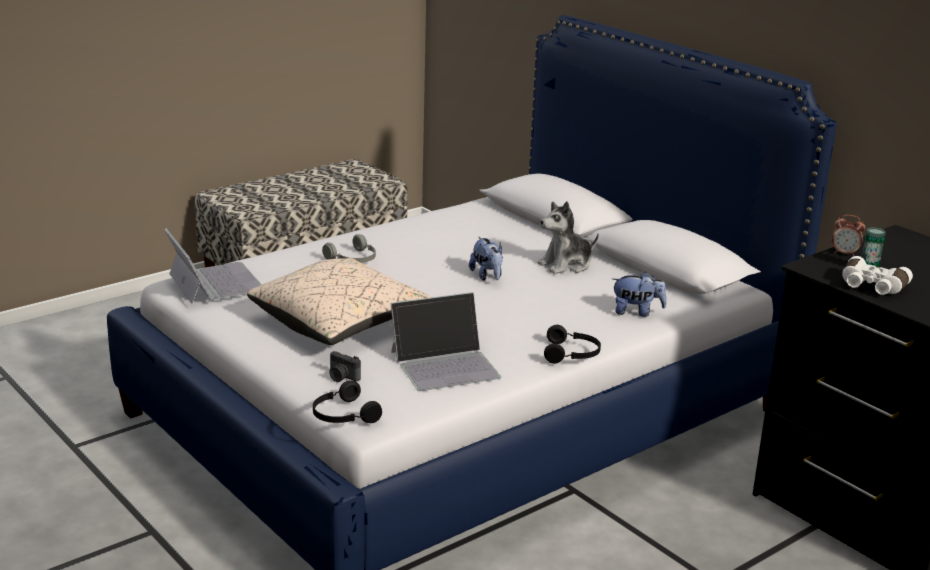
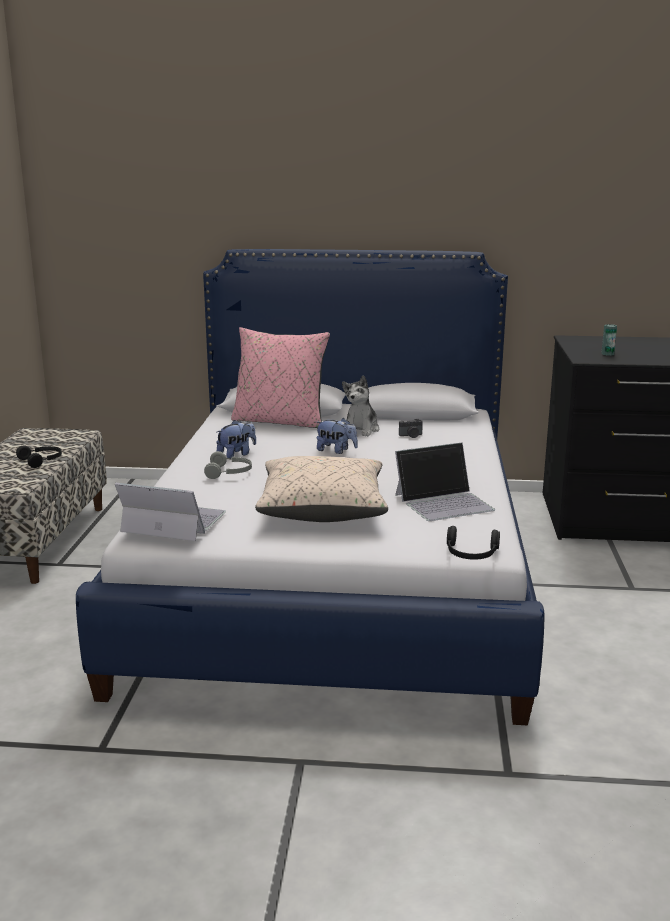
camera: 45 degrees left, 5 degrees down
(342, 377) = (413, 535): camera -> camera (411, 436)
(445, 364) = (444, 502): laptop -> laptop turned 45 degrees clockwise
(517, 227) = (280, 421): none -> pink pillow
(572, 354) = (487, 469): black headphones -> black headphones (42, 461)
(636, 312) = (459, 438): plush toy -> plush toy (237, 454)
(844, 253) = (577, 351): alarm clock -> none
(871, 287) = (631, 359): white binoculars -> none

